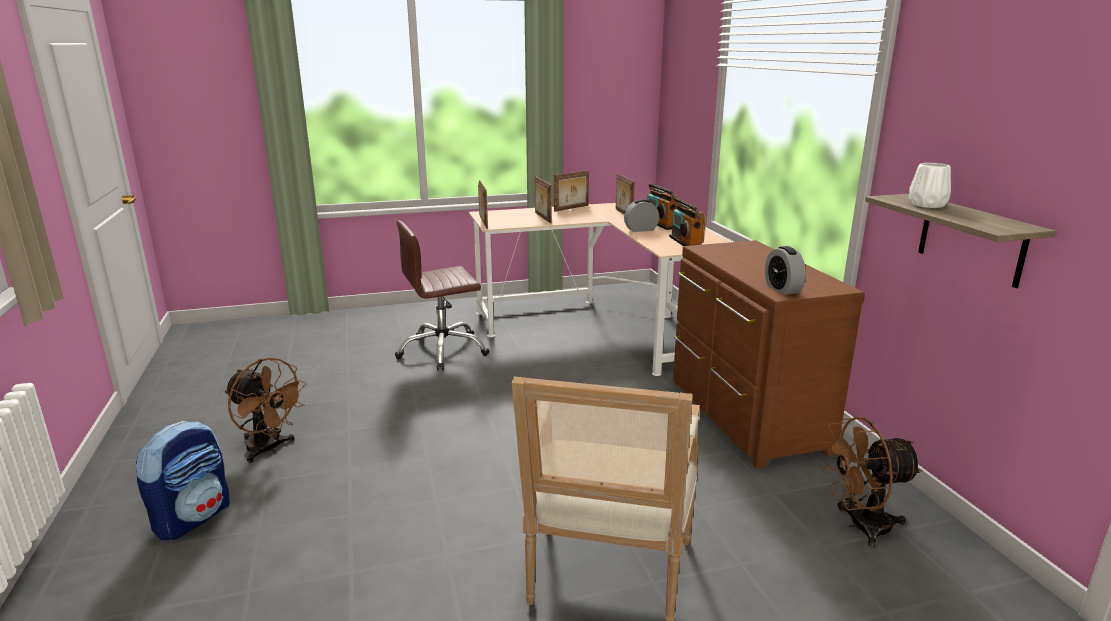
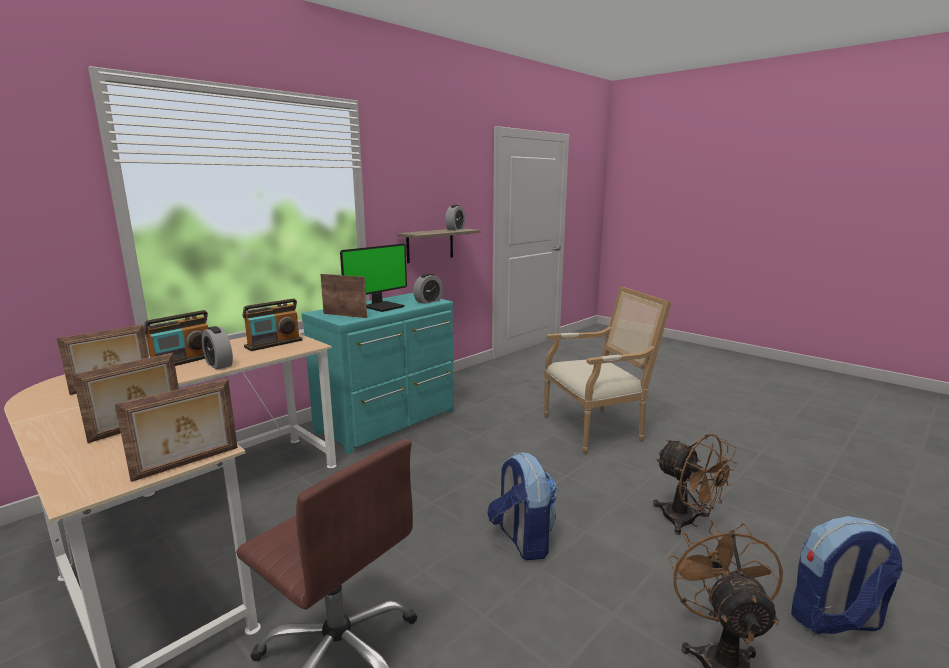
camera: 120 degrees left, 5 degrees down
(455, 424) = (522, 540): none -> backpack
(571, 208) = (51, 423): picture frame -> picture frame (345, 315)
(744, 417) = (389, 422): brown dresser -> turquoise dresser
(762, 267) = (383, 307): none -> monitor
(860, 526) = (480, 387): brown fan -> brown fan (687, 522)
(926, 204) = (429, 232): white vase -> none
(994, 221) = (455, 229): none -> alarm clock

